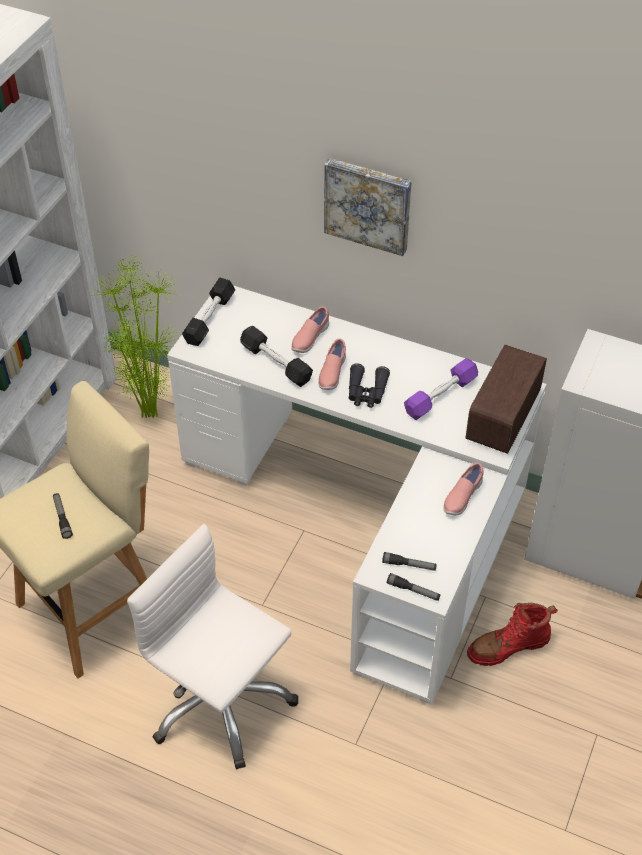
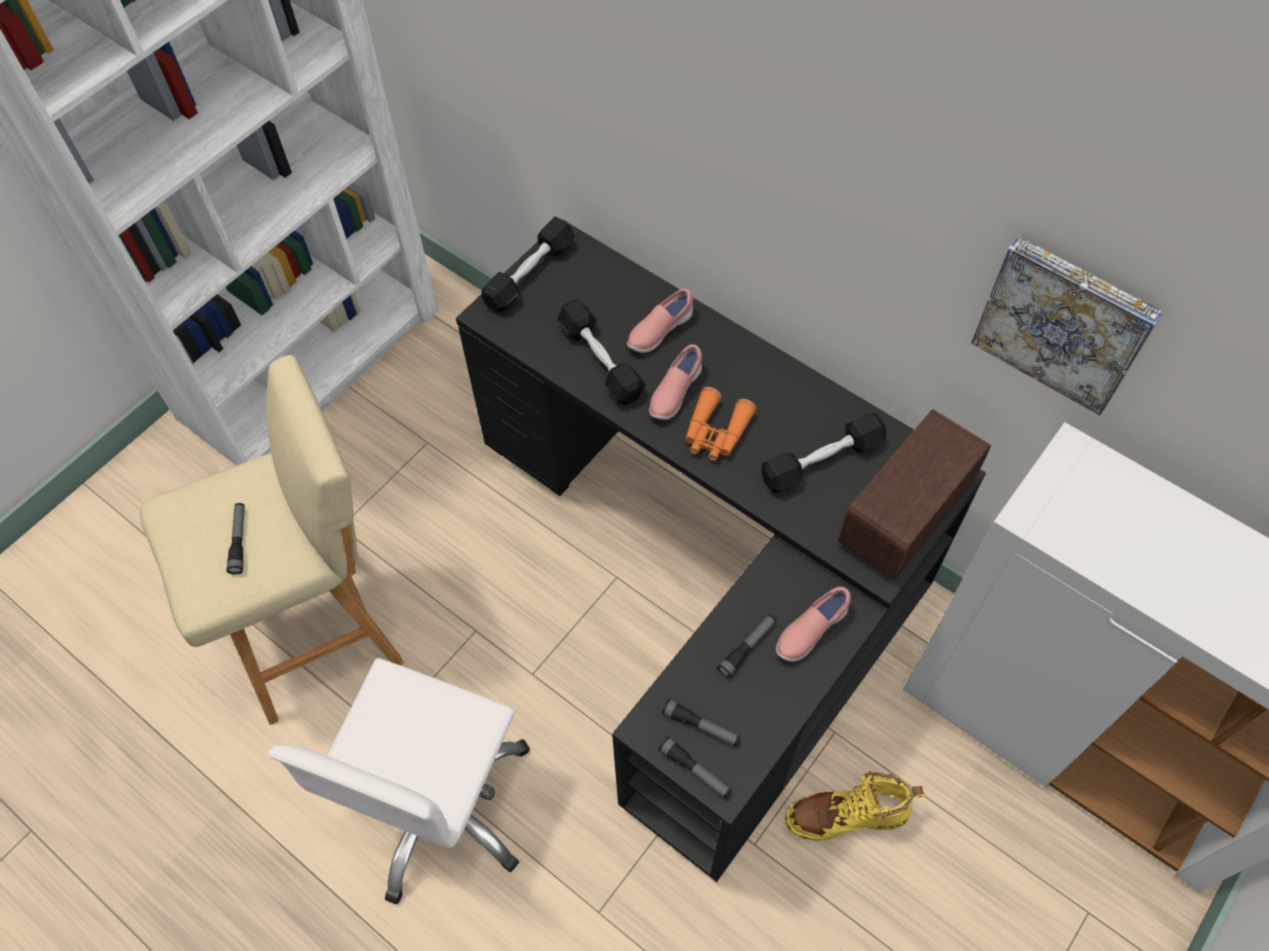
camera: 15 degrees right, 10 degrees up
(151, 416) = (467, 371): potted plant -> none
(220, 701) = (439, 803): white office chair -> white office chair turned 120 degrees counterclockwise
(366, 392) = (715, 432): black binoculars -> orange binoculars
(368, 204) = (763, 158): picture -> picture (1064, 322)
(369, 516) = (709, 576): white desk -> black desk
(425, 515) = (747, 647): none -> flashlight
(440, 396) = (821, 461): purple dumbbell -> black dumbbell
(508, 646) = (846, 816): red boot -> yellow boot

